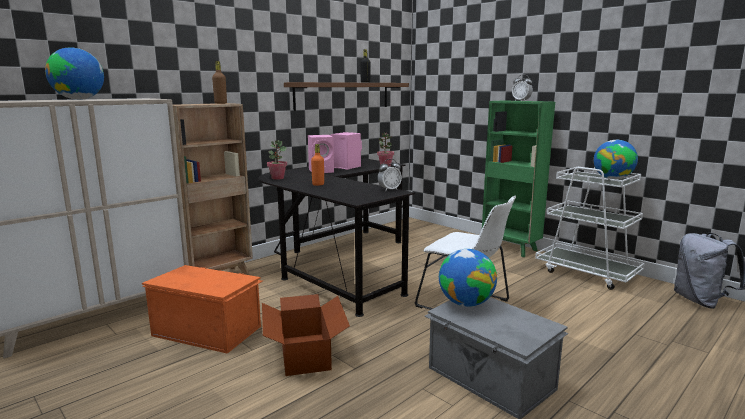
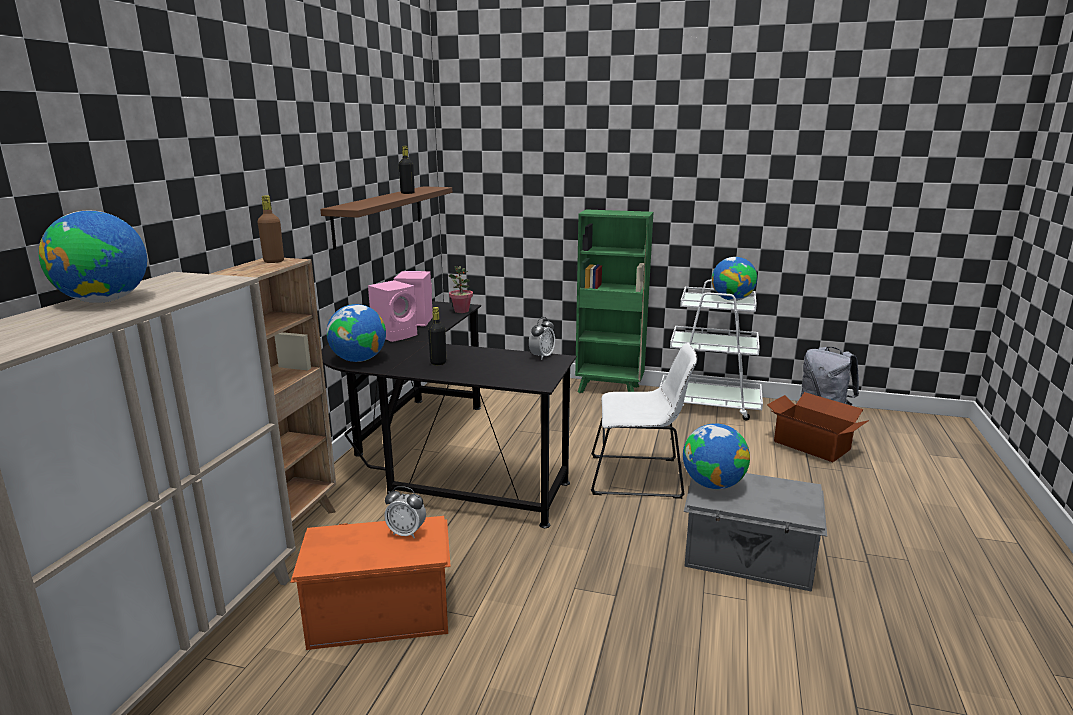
camera: 30 degrees left, 5 degrees up
(277, 178) = (358, 360): potted plant -> globe
(306, 353) = (543, 597): cardboard box -> cardboard box (811, 445)
(318, 184) = (438, 363): orange bottle -> black bottle
(521, 101) = (619, 213): alarm clock -> alarm clock (406, 533)

